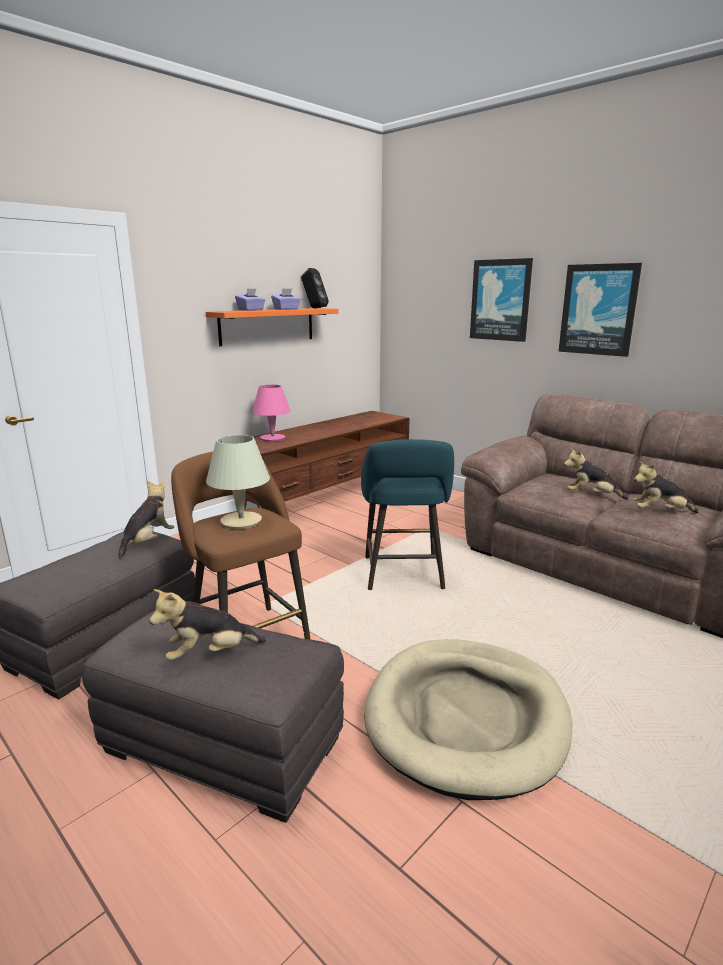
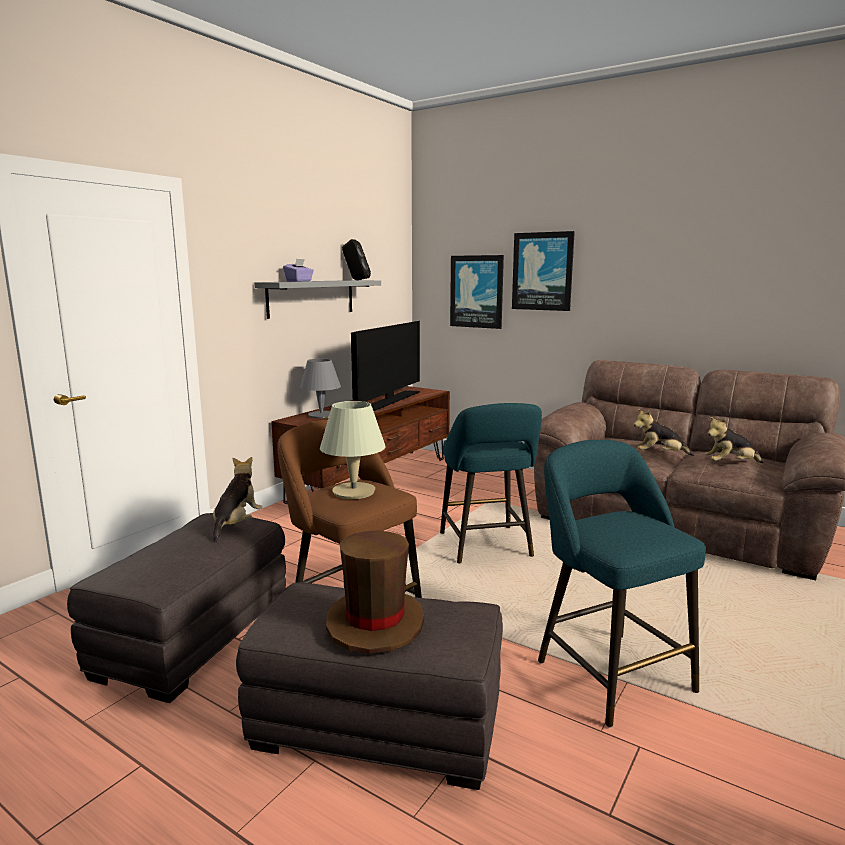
camera: 10 degrees left, 5 degrees down
(209, 654) = (375, 622): plush toy -> brown hat
(267, 326) = (311, 298): orange shelf -> grey shelf
(273, 438) = (321, 415): pink table lamp -> grey table lamp
(286, 309) = (332, 280): purple tissue box -> none
(344, 426) = (389, 401): none -> television
(466, 718) = (608, 672): beige dog bed -> turquoise stool
(598, 309) = (642, 279): picture -> picture (477, 291)

